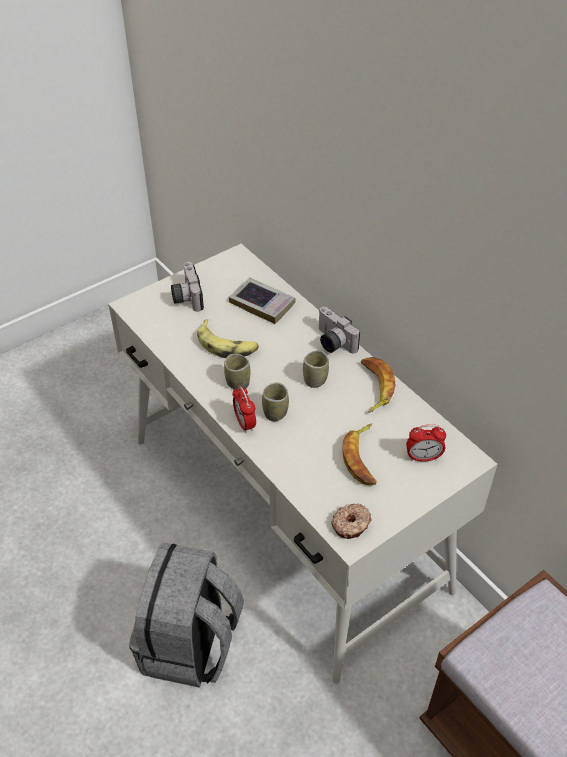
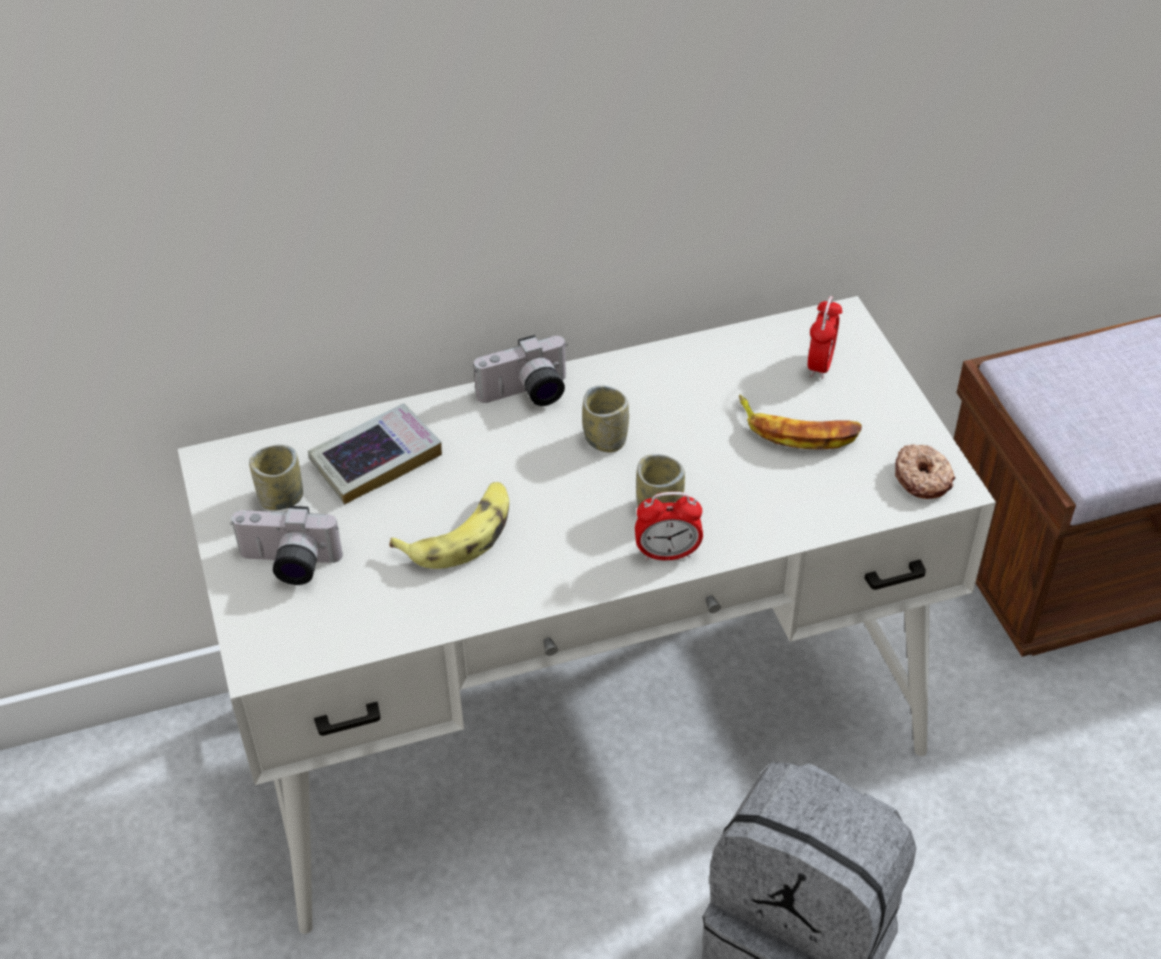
camera: 70 degrees left, 0 degrees up
(238, 383) = (565, 541): cup -> cup (281, 498)
(374, 387) = (654, 375): banana -> none

